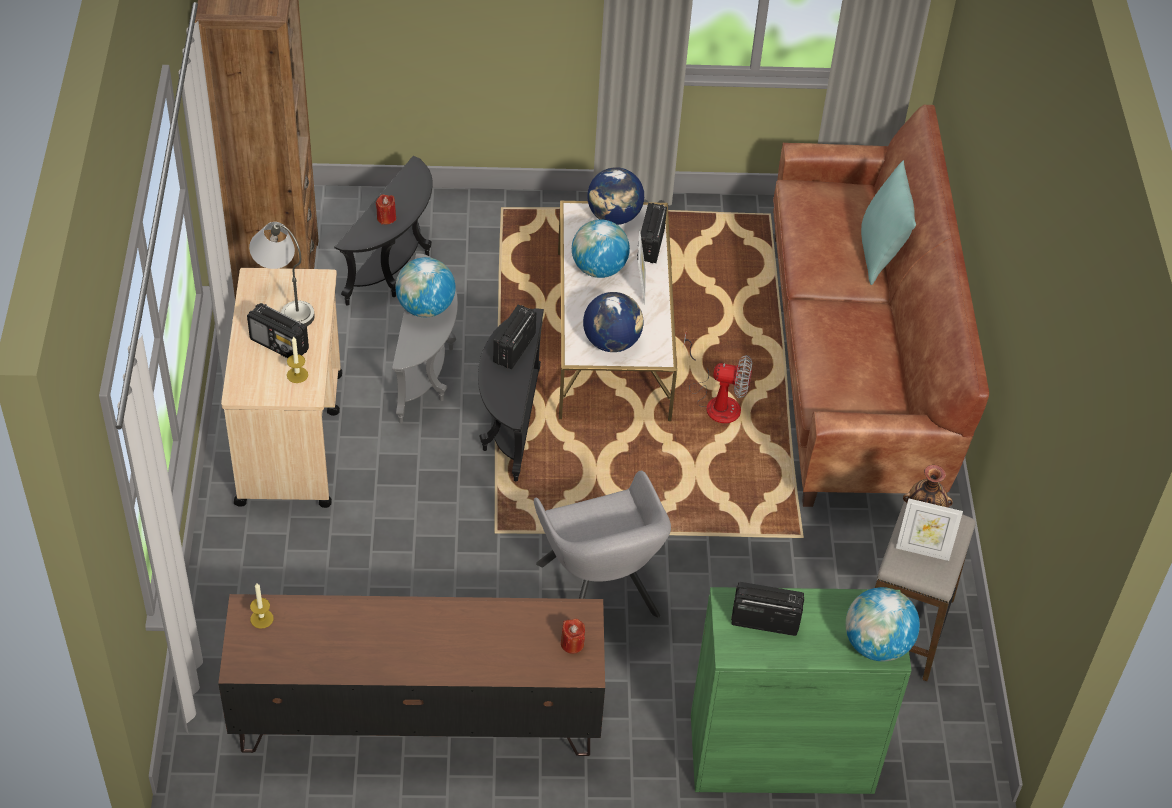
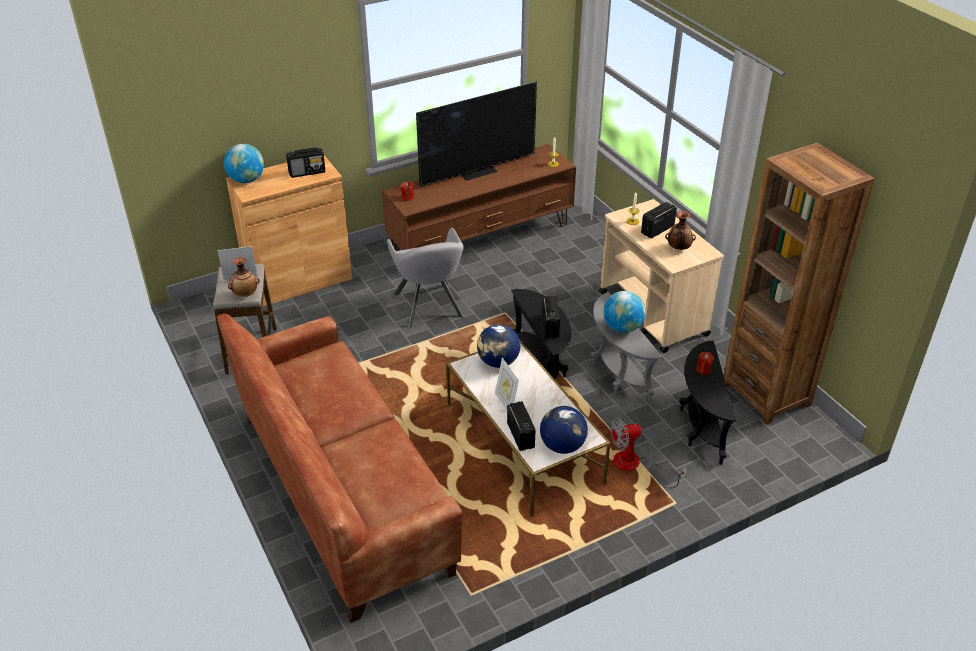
camera: 155 degrees right, 10 degrees down
(279, 345) = (657, 230): radio -> radio turned 45 degrees counterclockwise
(285, 302) = (678, 248): grey table lamp -> vase
(406, 661) = (477, 171): none -> television
(599, 269) = (542, 404): globe -> none
(600, 595) = (429, 307): grey armchair -> grey armchair turned 150 degrees counterclockwise
(716, 401) = (426, 428): fan -> fan (635, 466)
(781, 753) = (298, 280): green cabinet -> brown cabinet
(880, 253) = (340, 473): turquoise pillow -> none

